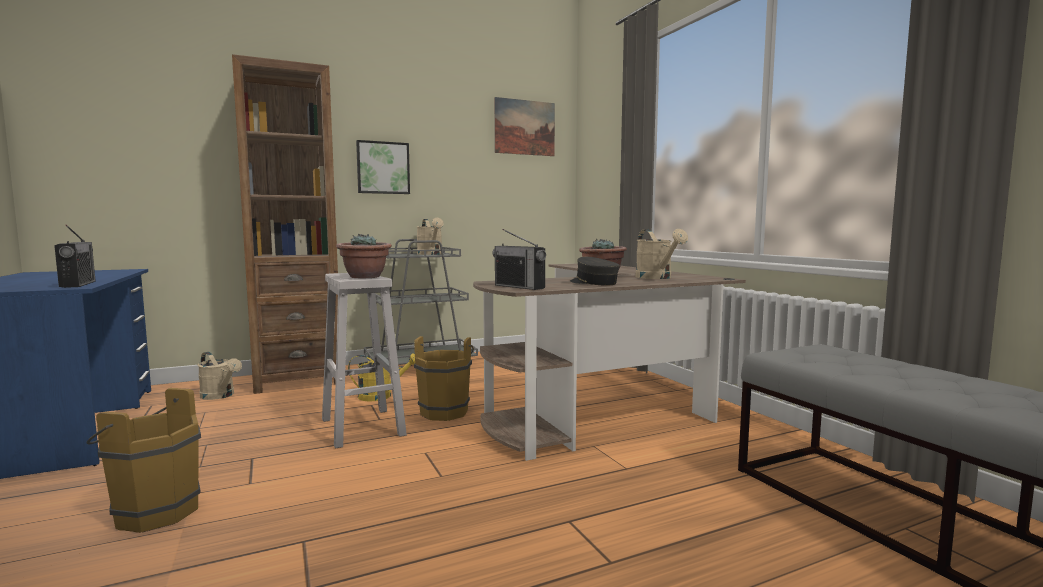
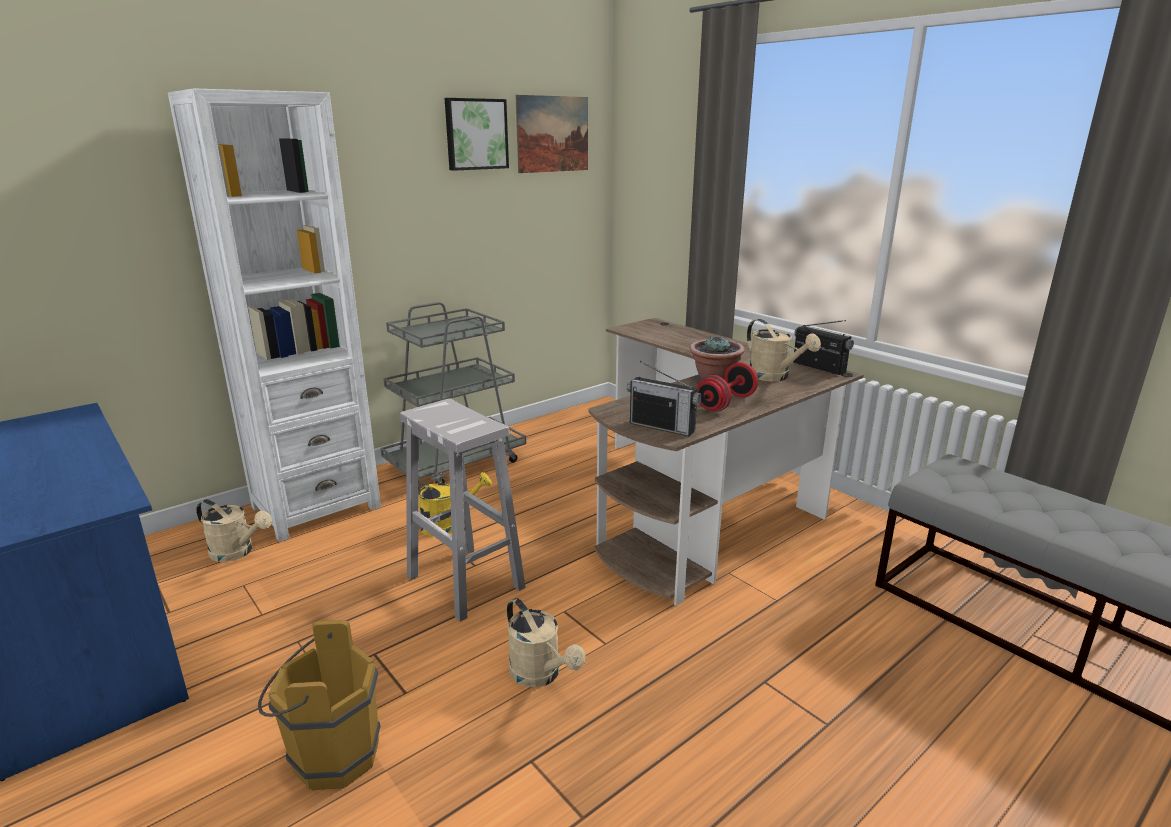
camera: 15 degrees left, 15 degrees up
(78, 284) = (106, 491): radio -> radio (818, 367)
(297, 379) = (316, 507): brown bookcase -> white bookcase
(365, 277) = (472, 424): potted plant -> none
(383, 168) = (382, 211): picture -> picture (475, 134)
(431, 254) = (460, 326): beige watering can -> beige watering can (541, 675)
(445, 411) = (541, 541): brown bucket -> none
(593, 283) = (726, 403): grey cap -> red dumbbell

